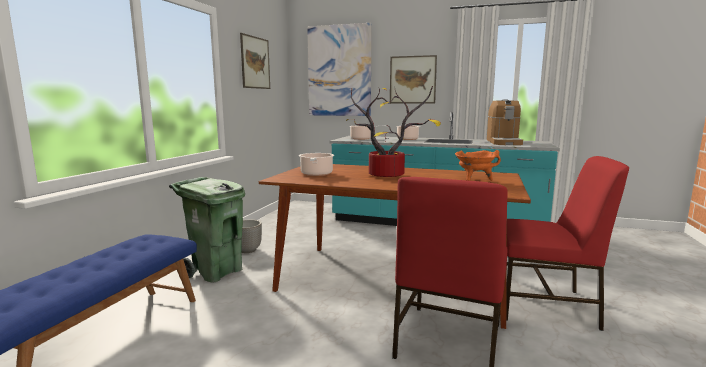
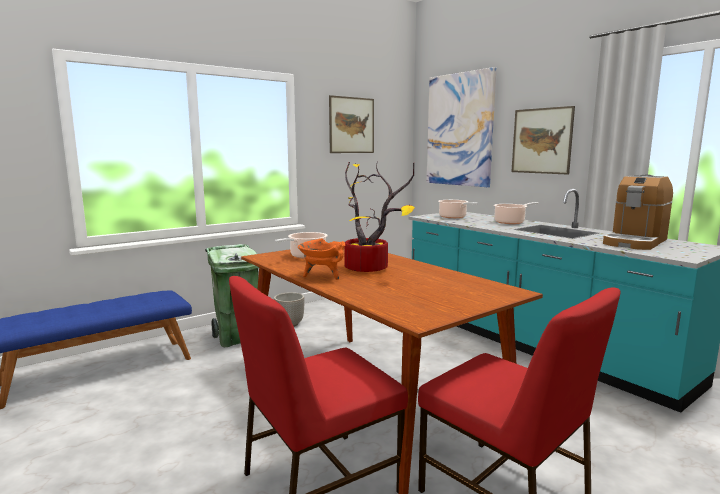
camera: 35 degrees right, 0 degrees up
(474, 180) = (441, 293): orange cooking pot -> orange cooking pot (322, 276)

